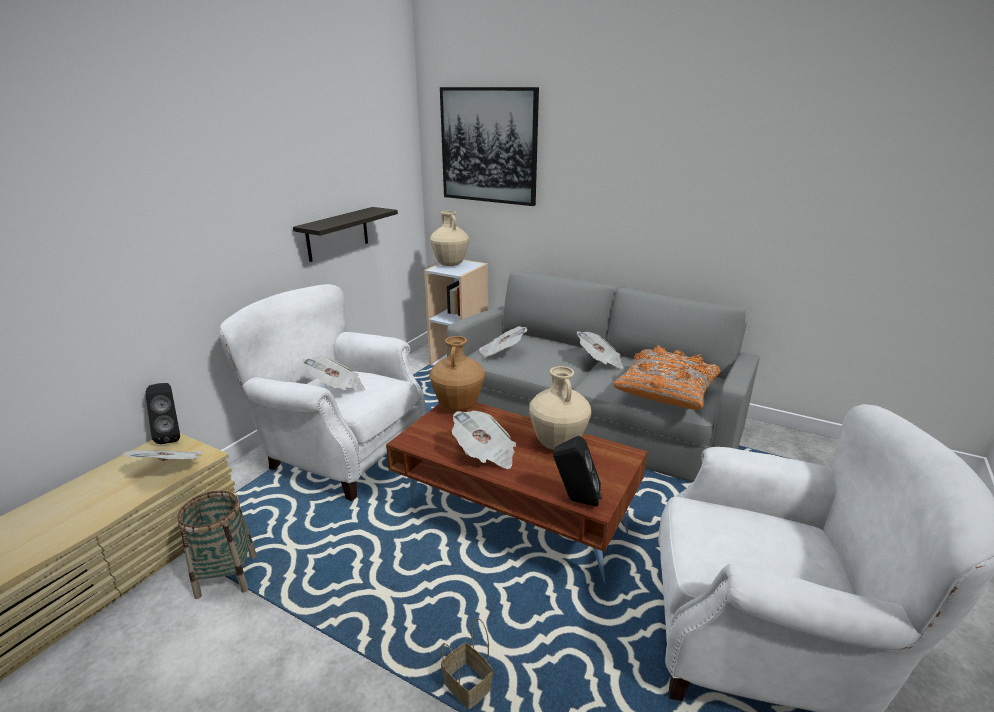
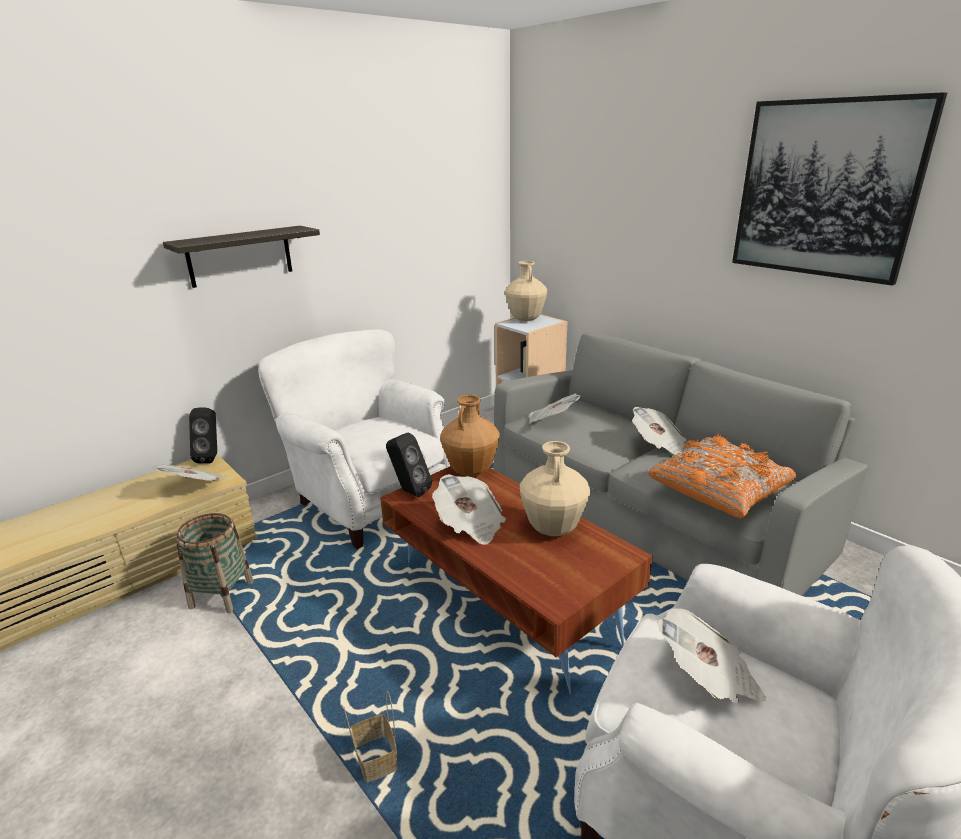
camera: 20 degrees right, 0 degrees up
(337, 234) = (402, 279): shelf -> shelf (240, 256)
(337, 387) = (362, 434): newspaper -> newspaper (707, 677)
(489, 146) = (575, 191): picture -> picture (825, 189)
(575, 500) = (536, 593): black speaker -> black speaker (409, 491)

